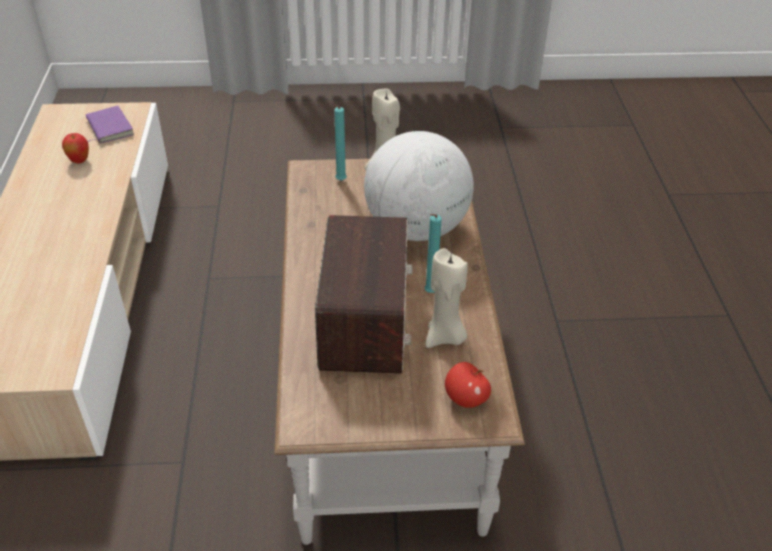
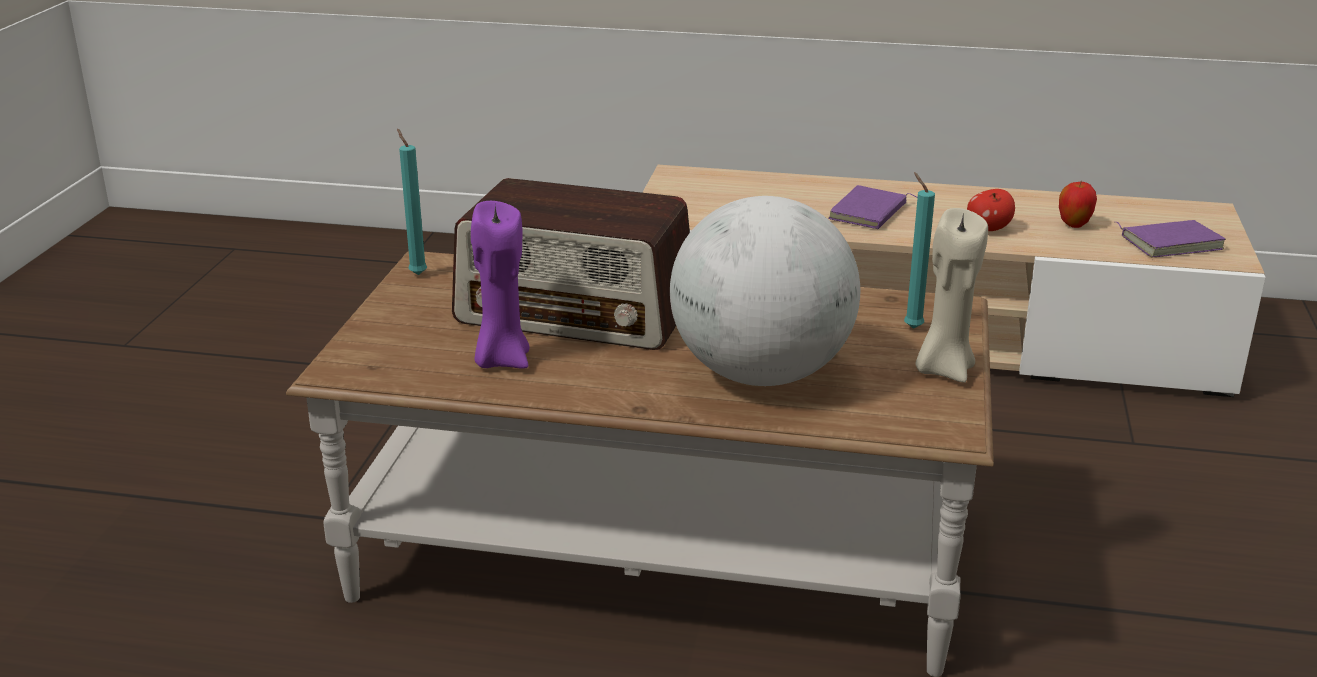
camera: 105 degrees right, 15 degrees down
(53, 249) = (870, 213): none -> purple book
(429, 293) = (598, 362): turquoise candle -> turquoise candle (417, 273)
(445, 337) = (502, 360): beige candle -> purple candle
(465, 399) = (383, 357): apple -> apple (988, 229)

